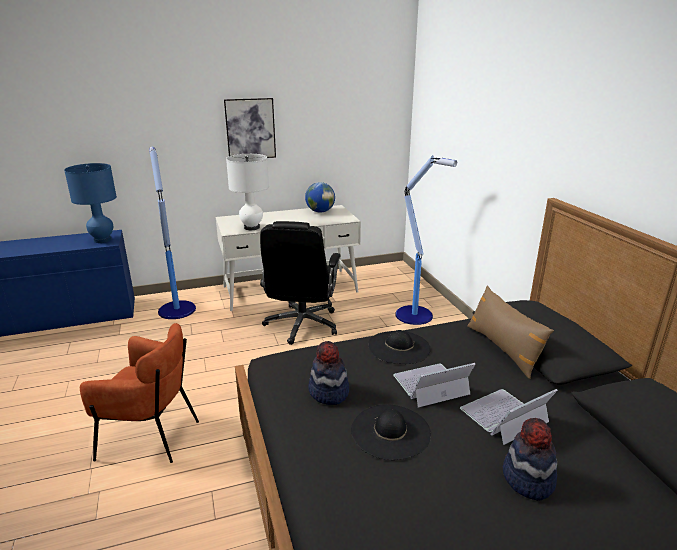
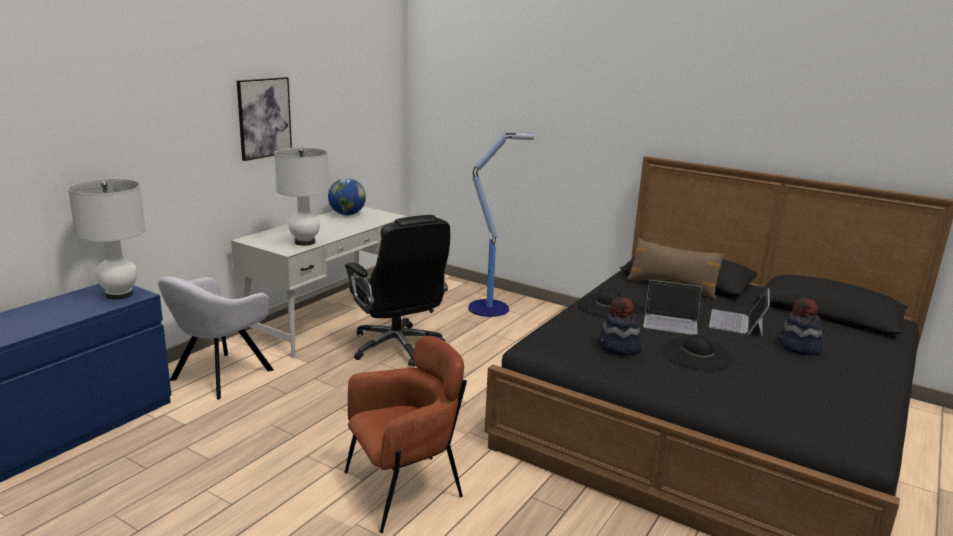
camera: 40 degrees left, 5 degrees down
(103, 240) = (119, 294): blue table lamp -> white table lamp
(176, 309) = (219, 376): floor lamp -> grey armchair
(430, 385) = (671, 321): laptop -> laptop turned 105 degrees counterclockwise

